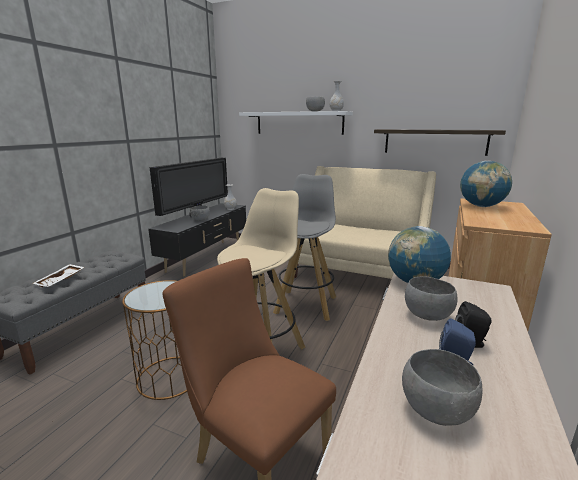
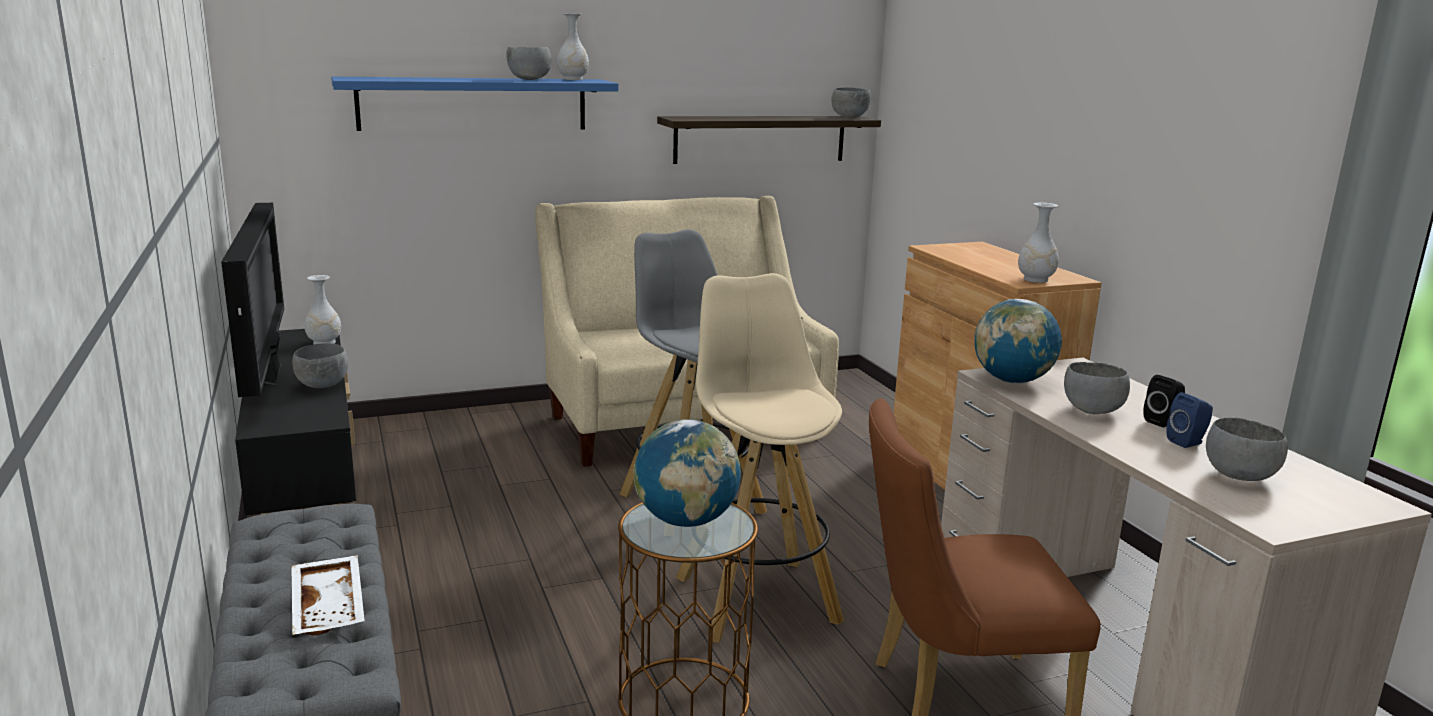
camera: 45 degrees left, 0 degrees up
(299, 123) = (473, 104): white shelf -> blue shelf
(481, 206) = (963, 255): globe -> globe (686, 521)
(490, 129) = (850, 117): none -> grey bowl
(493, 223) = (1035, 279): none -> white vase

